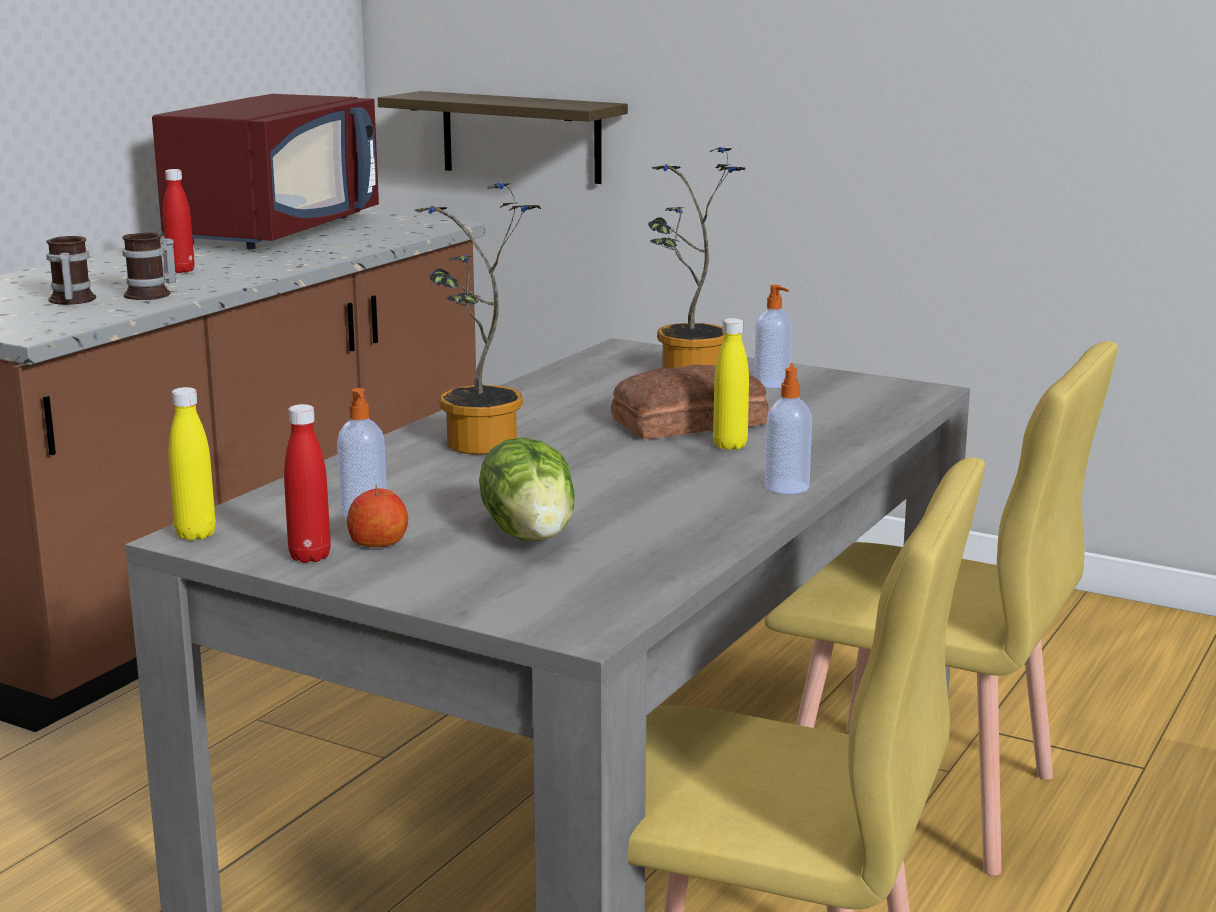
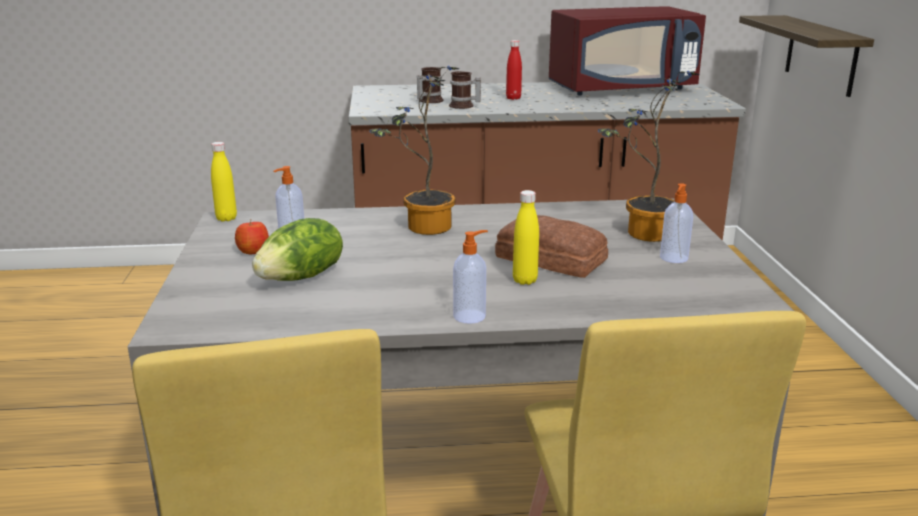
camera: 55 degrees right, 5 degrees up
(310, 556) = (219, 245): red bottle -> none

